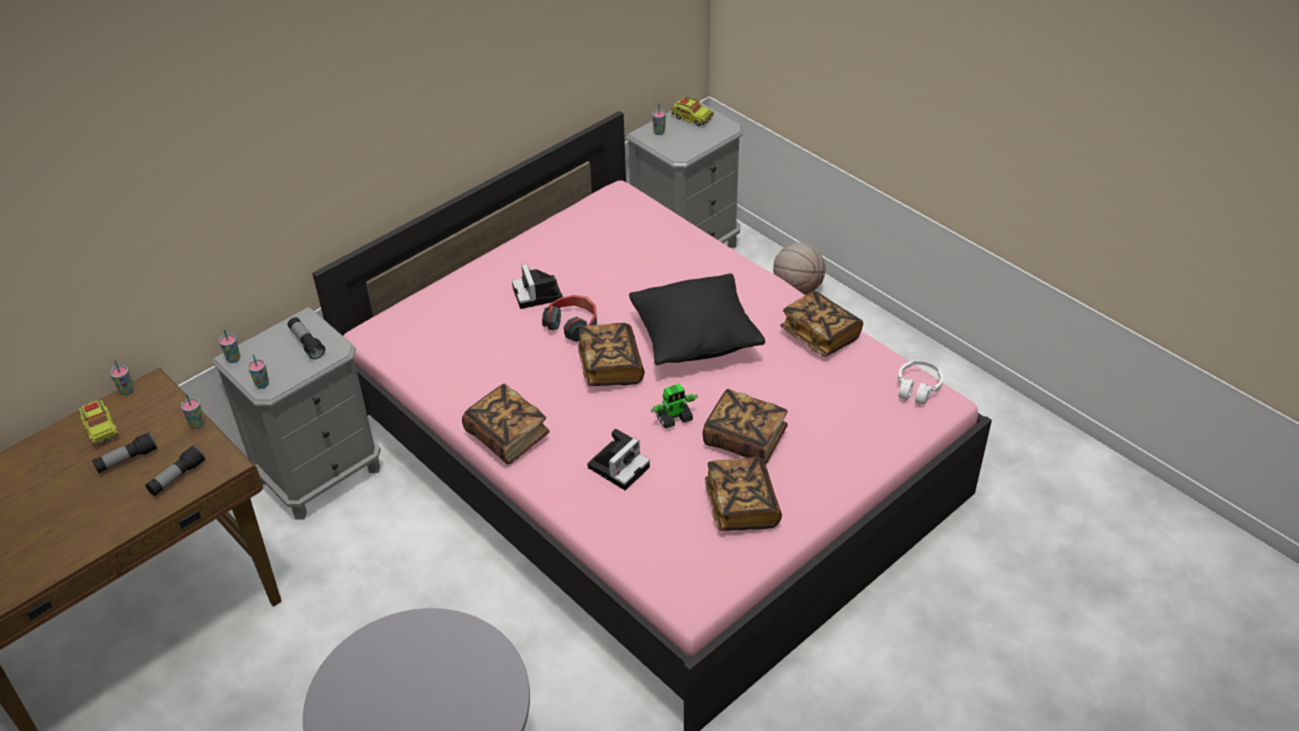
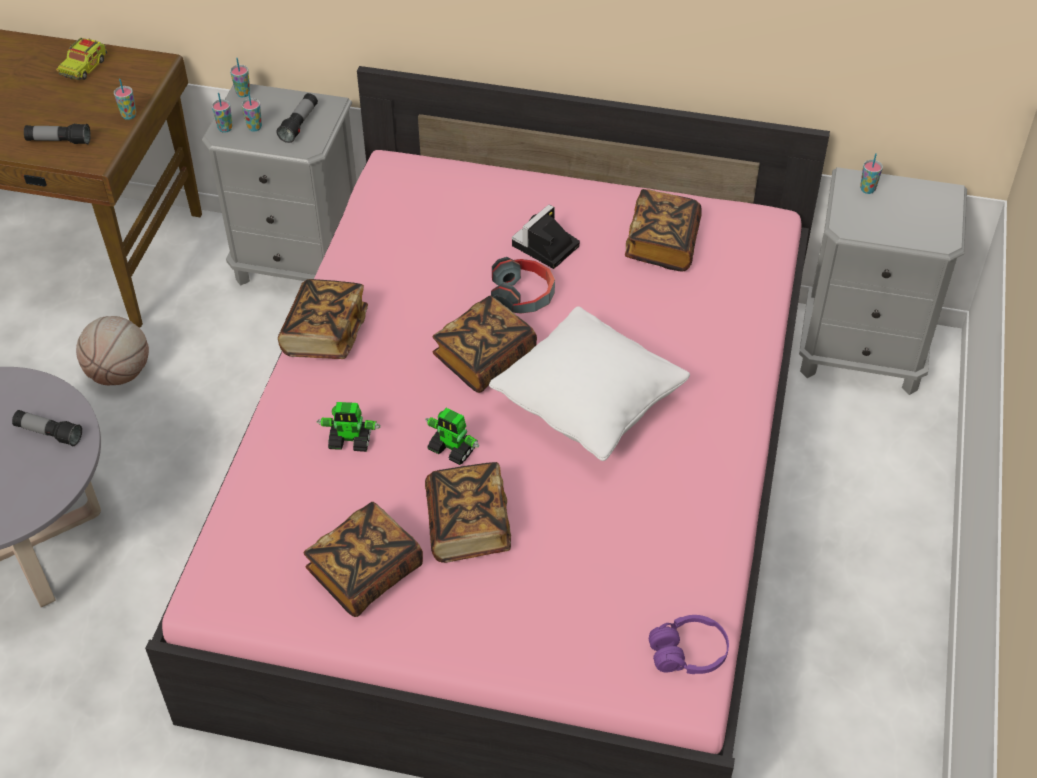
camera: 55 degrees right, 5 degrees up
(127, 391) = (138, 54): cup -> cup (254, 127)
(127, 459) = (60, 102): flashlight -> flashlight (49, 433)
(619, 465) = (351, 440): camera -> toy robot
(692, 118) = (925, 202): toy truck -> none
(695, 341) = (588, 407): black pillow -> white pillow
(797, 288) = (900, 487): basketball -> basketball (120, 373)
(820, 335) = (697, 514): book -> book (662, 245)
(917, 388) = (688, 653): white headphones -> purple headphones

